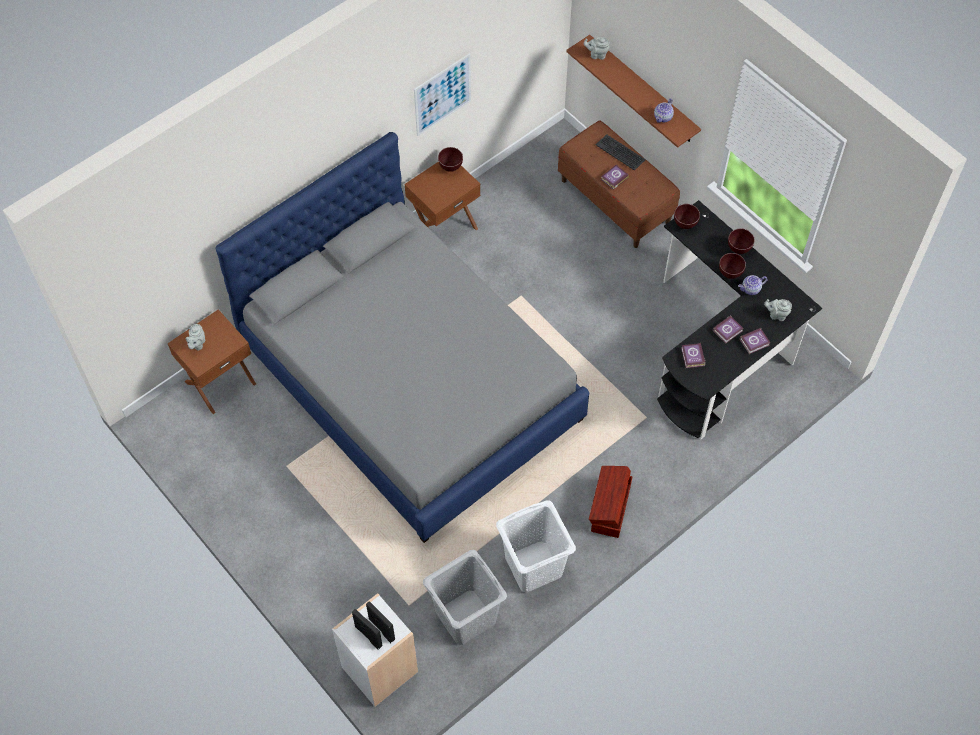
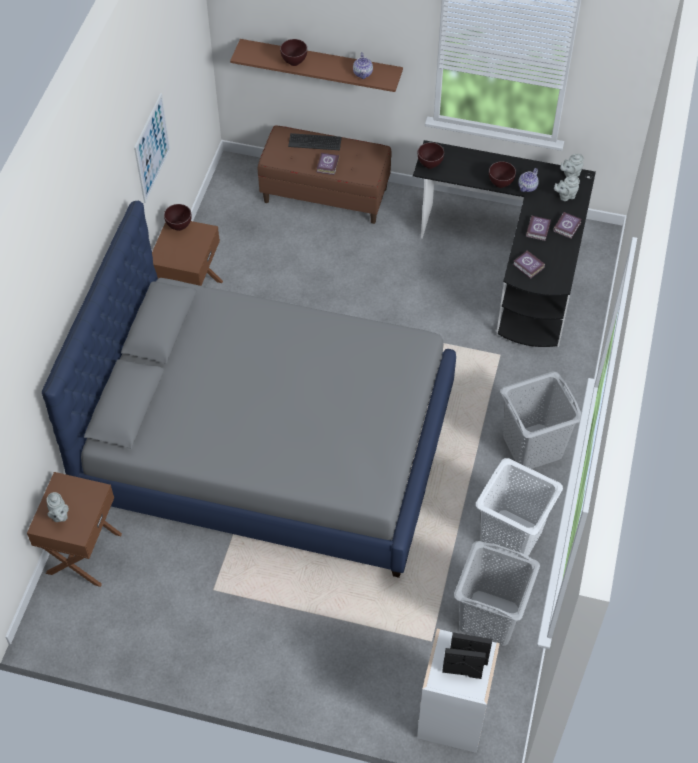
camera: 35 degrees left, 5 degrees down
(597, 55) = (261, 51): grey teapot -> grey teapot (570, 174)
(609, 508) = (533, 447): brown storage box -> grey laundry basket
(738, 249) = (490, 162): brown bowl -> brown bowl (293, 63)

